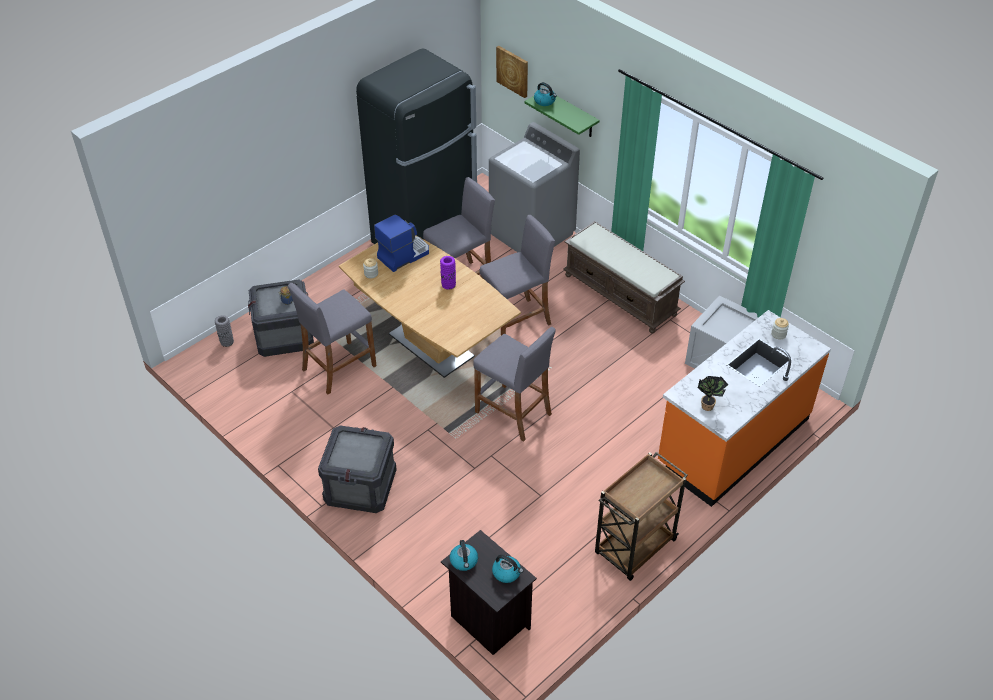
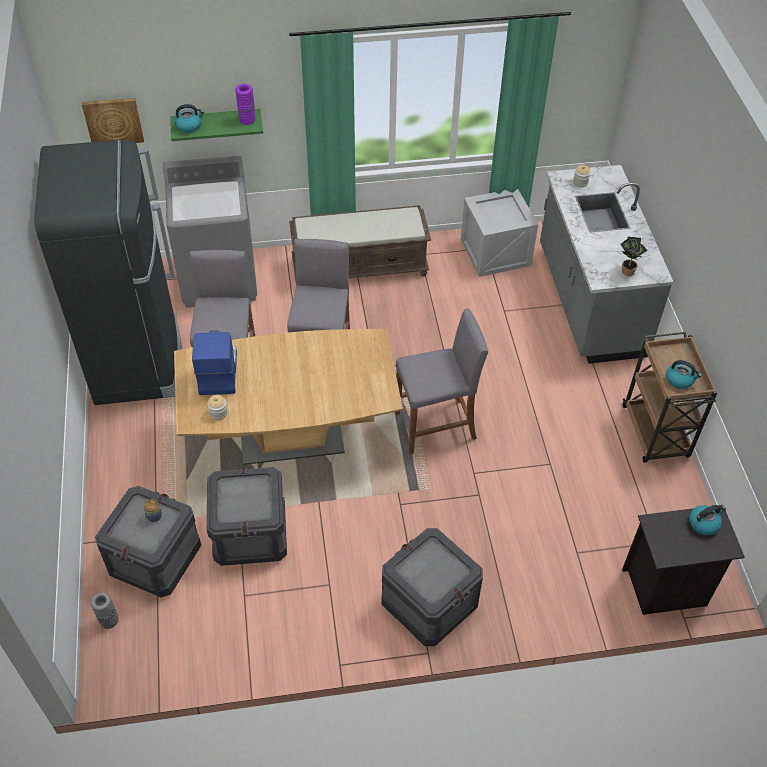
camera: 55 degrees left, 5 degrees up
(338, 368) = (249, 534): grey stool -> crate
(448, 284) = (297, 360): purple vase -> purple vase (247, 120)
(464, 561) = (669, 549): kettle -> kettle (680, 380)
(732, 441) = (588, 301): orange counter -> grey counter

